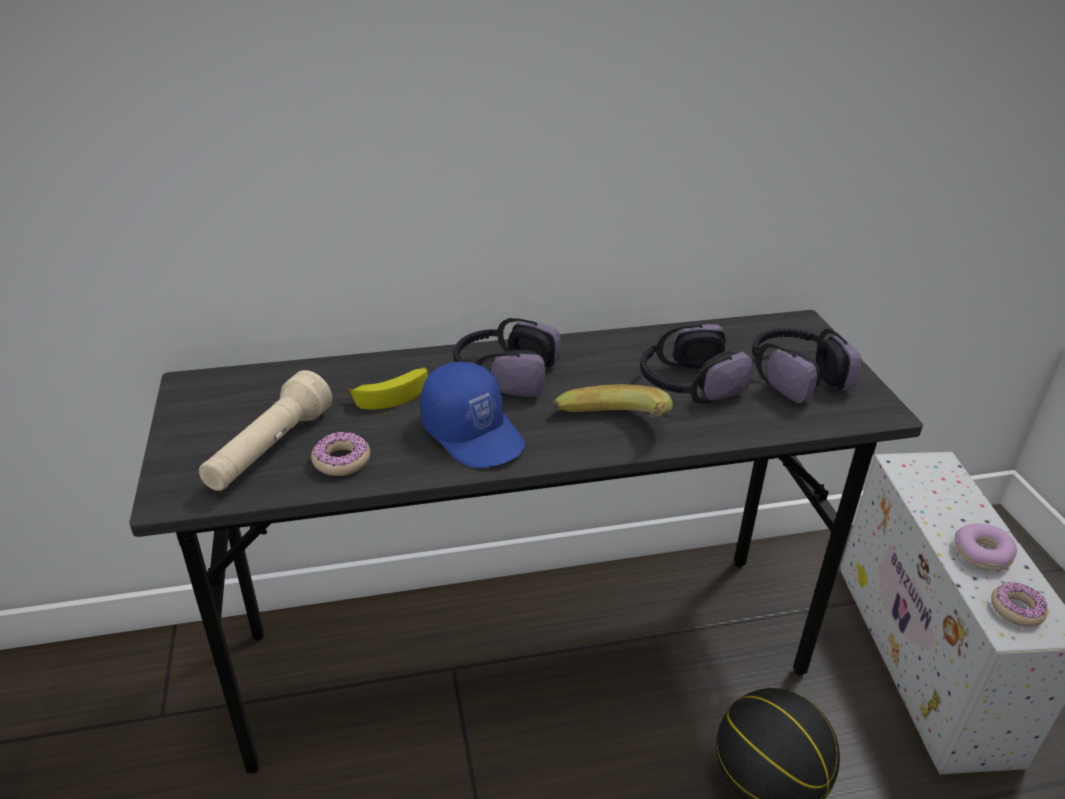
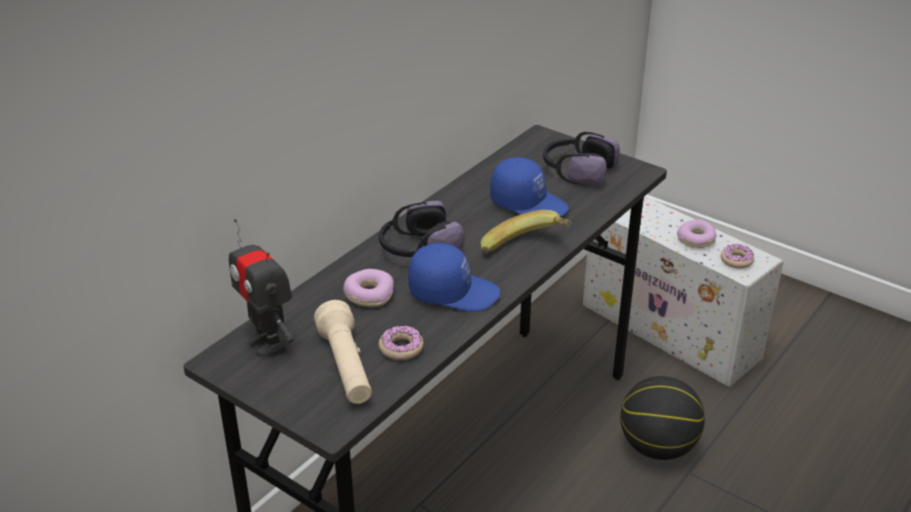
camera: 40 degrees left, 0 degrees up
(246, 391) = (268, 344): none -> toy robot
(393, 394) = (369, 295): banana -> donut
(688, 384) = (529, 203): headphones -> blue cap

